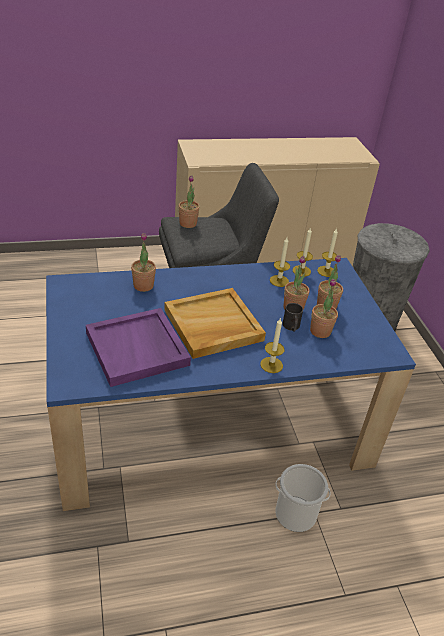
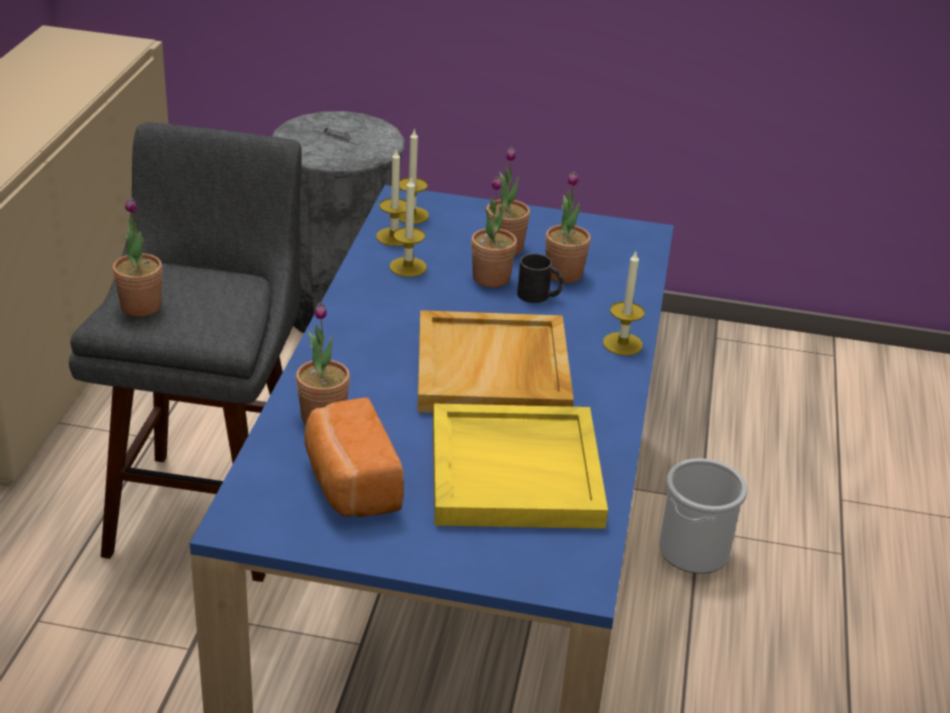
camera: 65 degrees left, 5 degrees down
(101, 303) = (349, 484): none -> bread
(138, 349) = (516, 471): purple tray -> yellow tray

